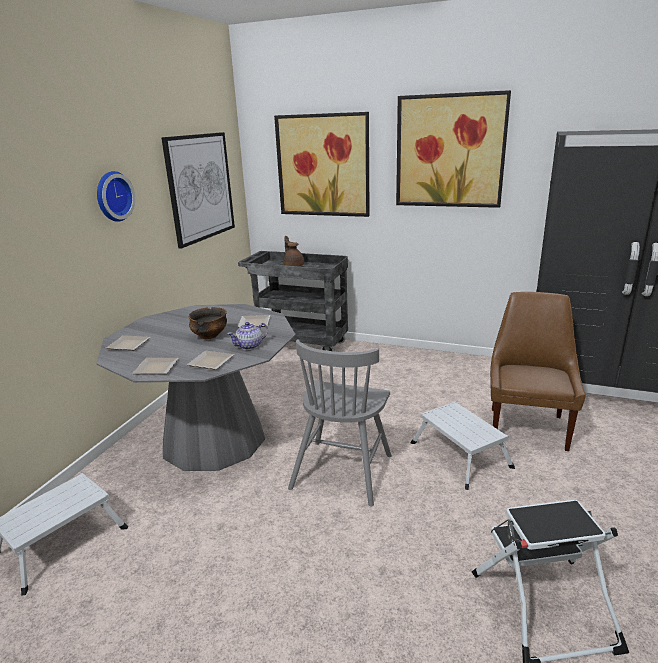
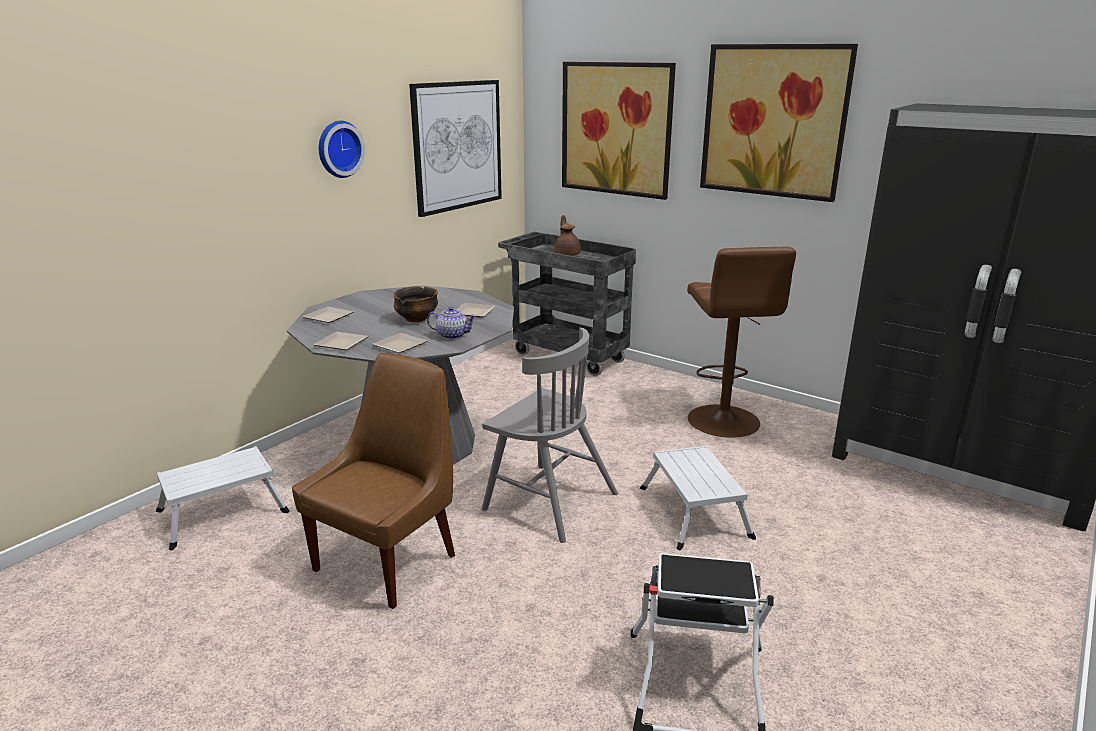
camera: 15 degrees right, 0 degrees up
(250, 346) = (452, 335): teapot -> teapot turned 150 degrees counterclockwise
(343, 467) = (544, 498): grey chair -> grey chair turned 90 degrees counterclockwise
(439, 377) = (723, 421): none -> brown stool
(527, 427) = (804, 497): brown chair -> brown chair (389, 560)

